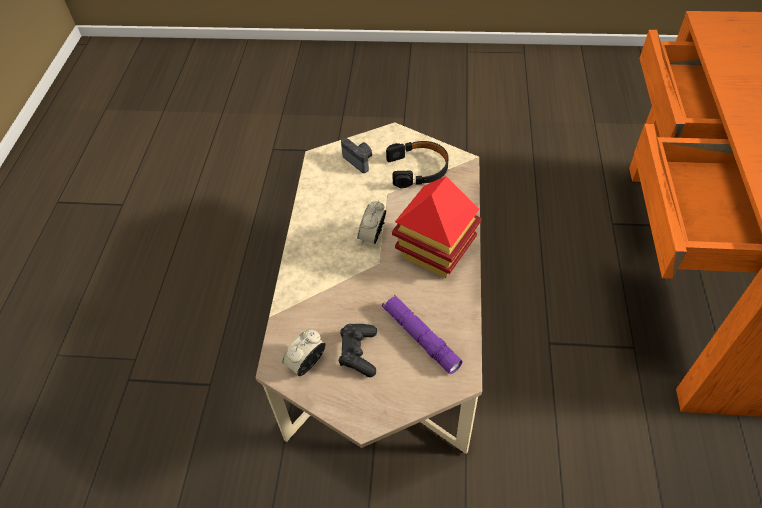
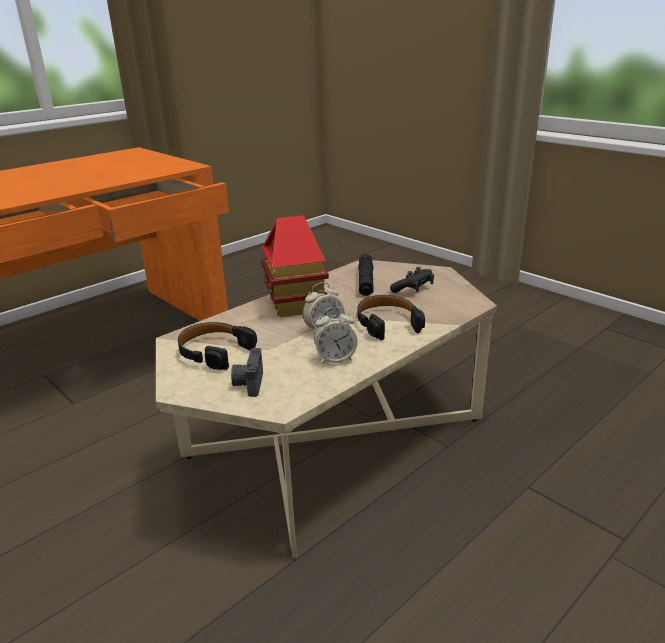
camera: 140 degrees left, 25 degrees down
(306, 363) = (453, 297): alarm clock -> alarm clock (335, 358)
(332, 277) = (387, 323): none -> black headphones
(420, 337) = (365, 281): purple flashlight -> black flashlight

